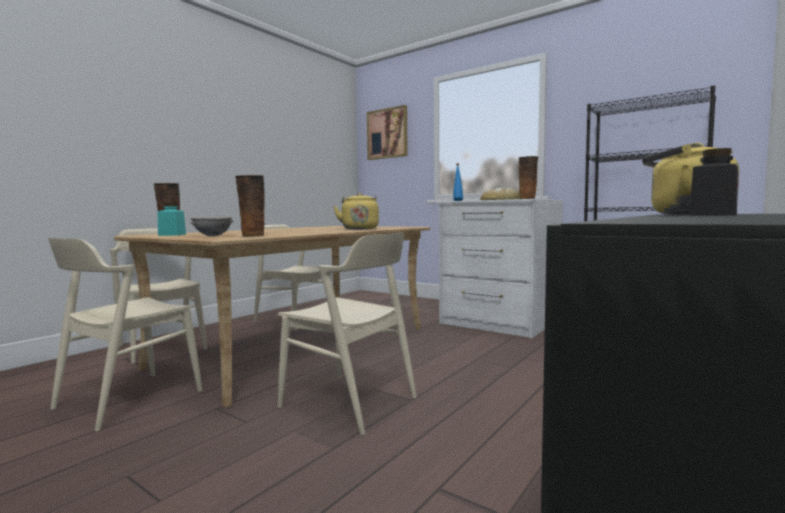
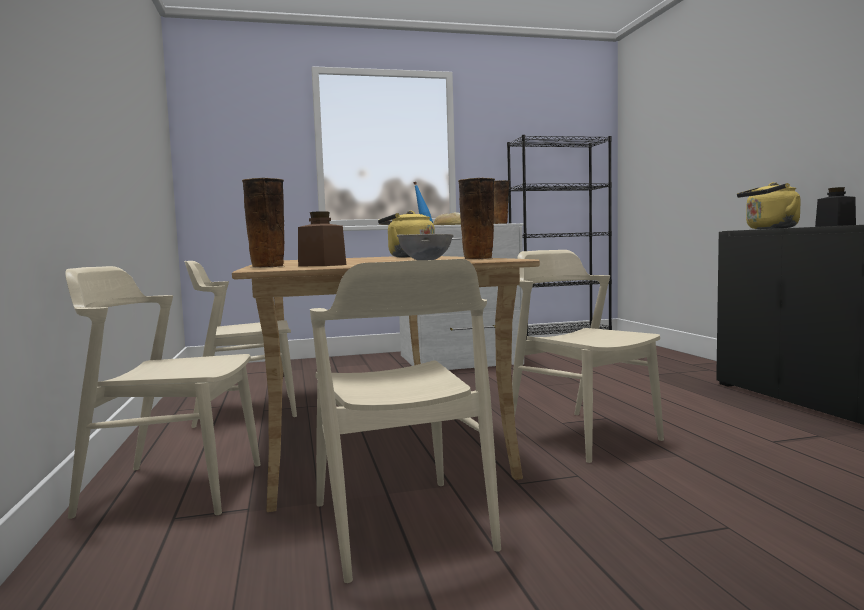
camera: 50 degrees left, 0 degrees up
(172, 235) = (322, 265): turquoise jar -> brown jar
(349, 402) = (582, 435): beige chair -> beige chair turned 105 degrees counterclockwise
(387, 133) = (234, 130): picture -> none

